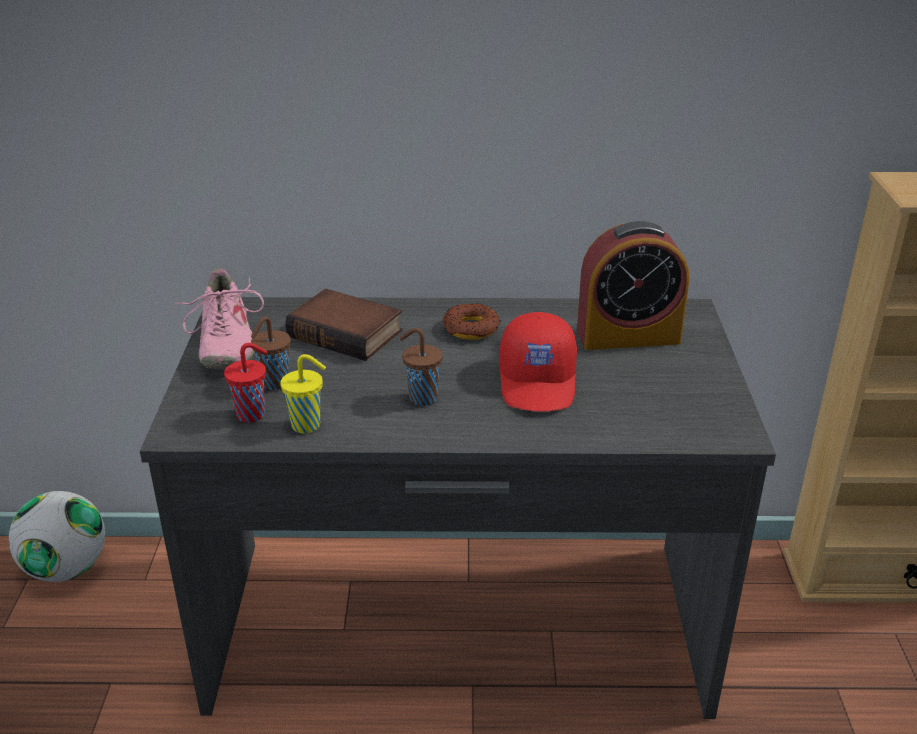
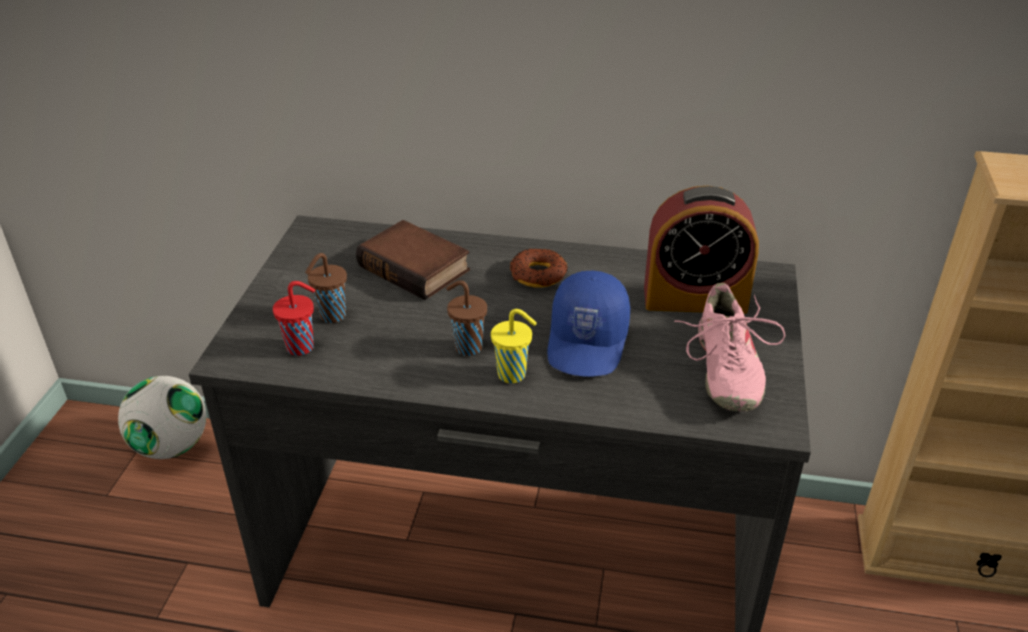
camera: 10 degrees right, 5 degrees up
(224, 343) = (298, 267): pink shoe -> pink shoe (724, 370)
(308, 426) = (350, 365): yellow cup -> yellow cup (513, 375)
(539, 382) = (588, 342): red cap -> blue cap

